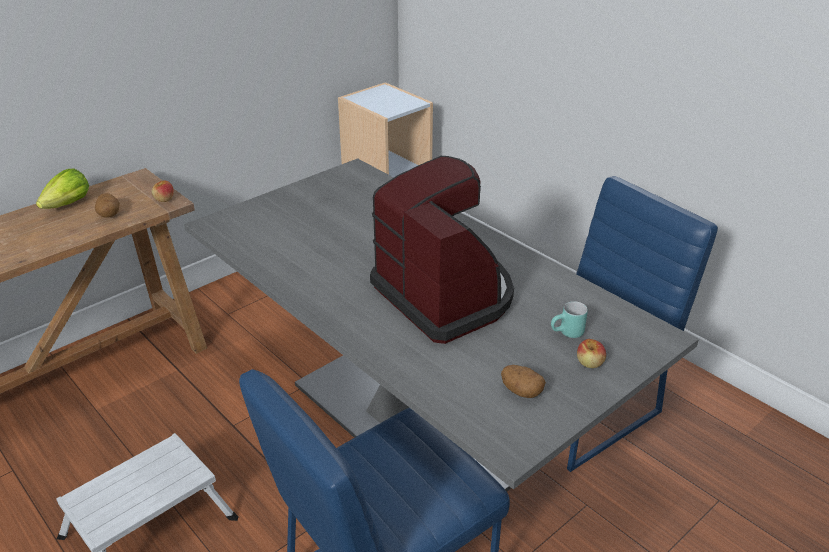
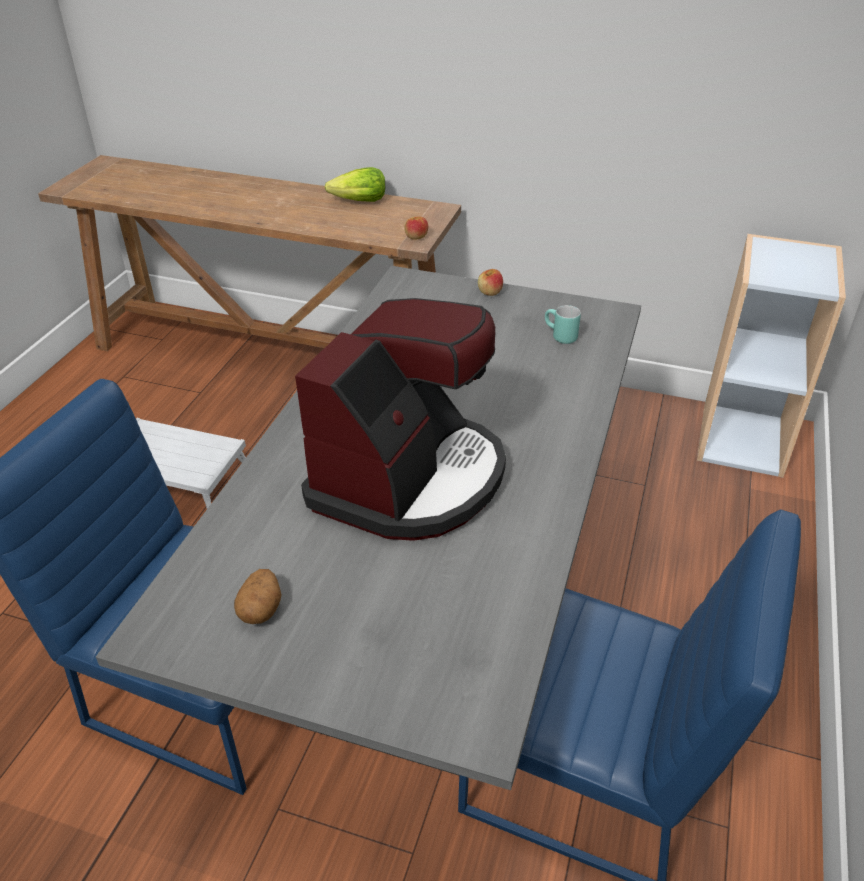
camera: 60 degrees right, 5 degrees up
(109, 214) = (363, 224): potato -> none
(567, 334) = (410, 617): turquoise mug -> turquoise mug (559, 337)
(590, 363) = (360, 660): apple -> apple (490, 292)

